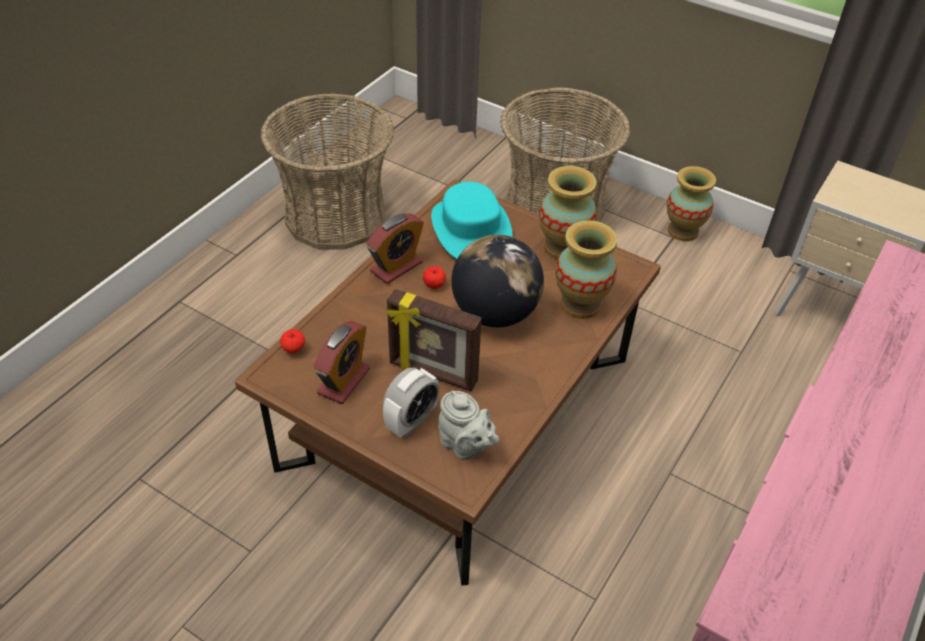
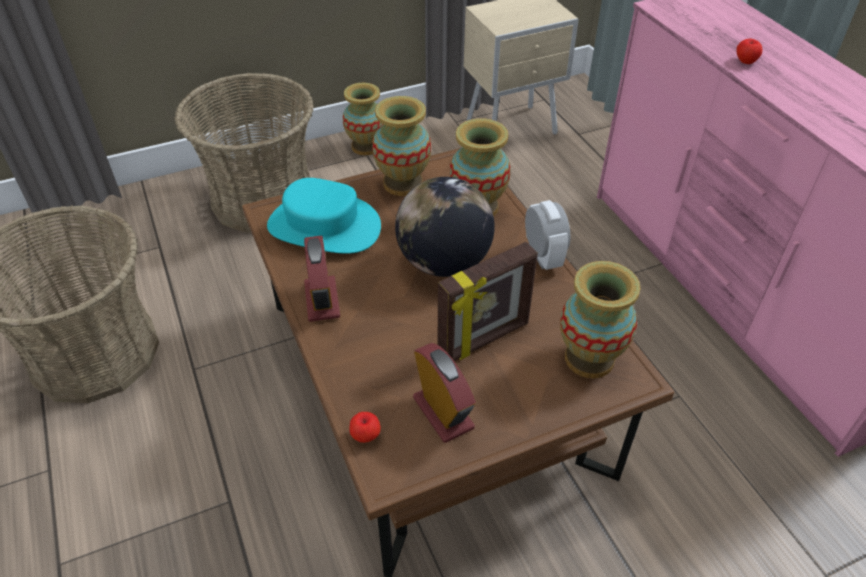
camera: 55 degrees left, 0 degrees up
(411, 421) = (533, 383): alarm clock -> alarm clock (543, 256)
(434, 285) = (371, 285): apple -> apple (745, 61)
(465, 446) = (589, 358): grey teapot -> vase

